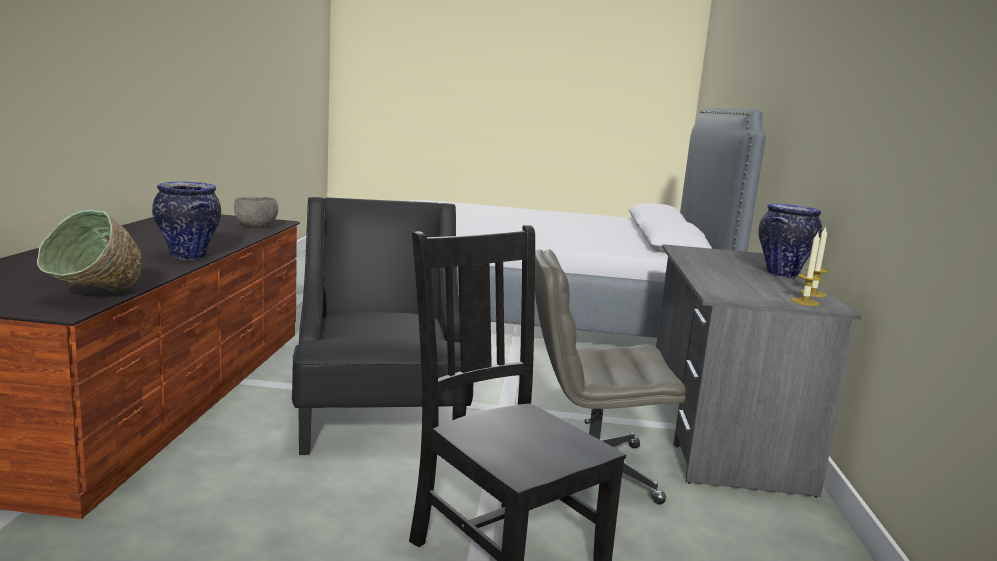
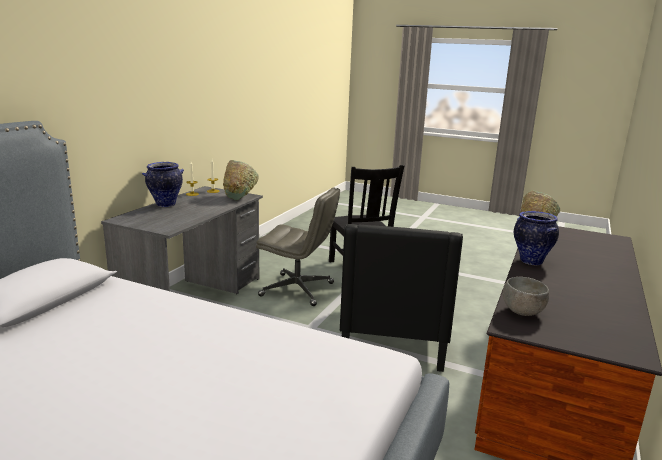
camera: 160 degrees left, 5 degrees up
(727, 292) = (239, 197): none -> green bowl

